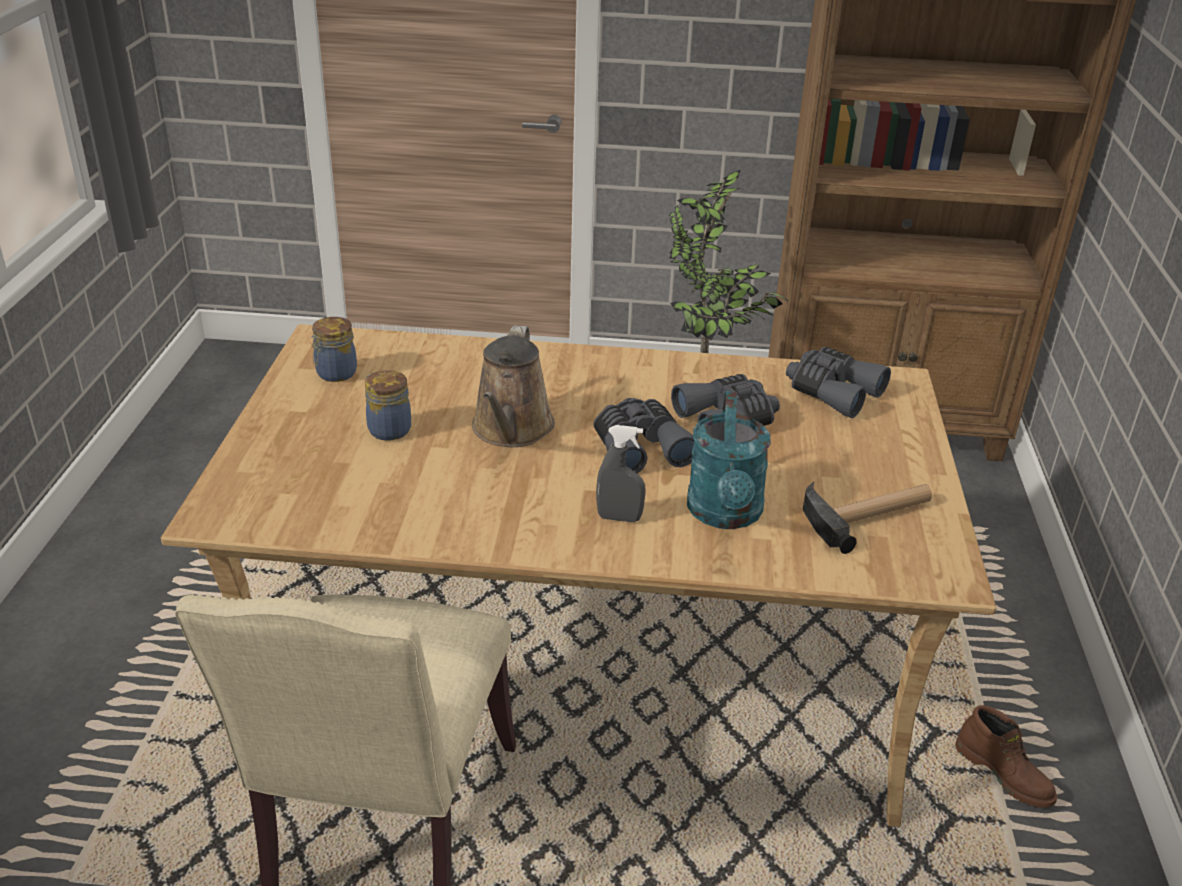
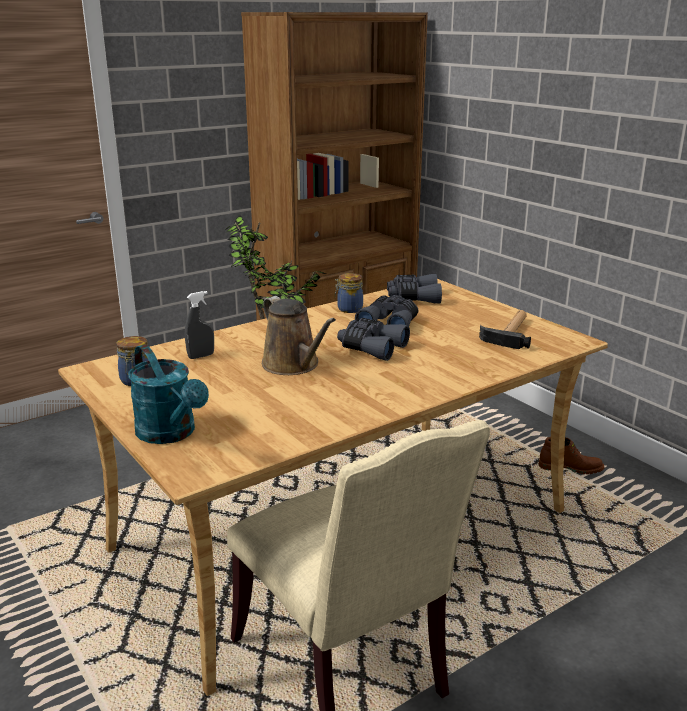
camera: 40 degrees left, 10 degrees down
(388, 429) = (222, 391): jar -> jar (348, 309)
(619, 518) = (415, 376): grey spray bottle -> grey spray bottle (201, 356)
(725, 515) = (457, 356): turquoise watering can -> turquoise watering can (171, 434)

